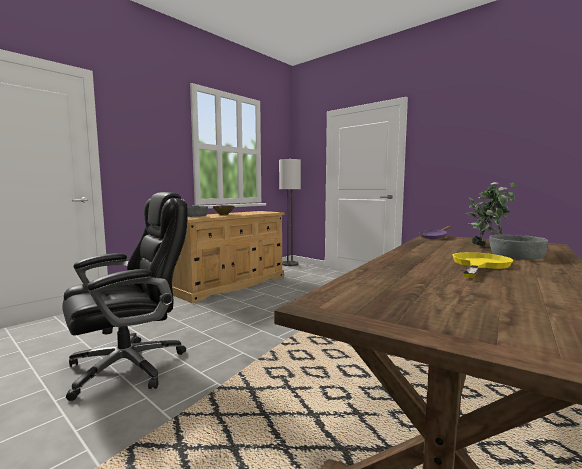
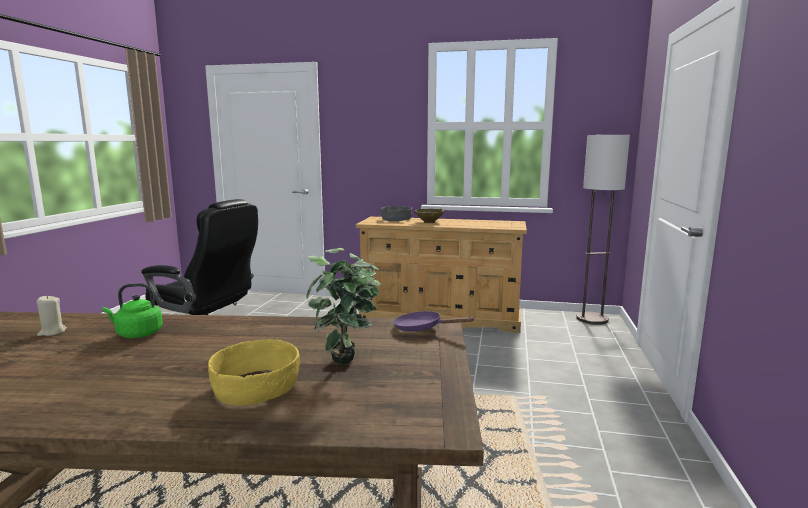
camera: 60 degrees right, 5 degrees up
(393, 285) = (52, 332): none -> beige candle
(415, 268) = (137, 334): none -> green kettle
(479, 265) = (162, 362): yellow frying pan -> none
(515, 255) = (256, 386): grey bowl -> yellow bowl

